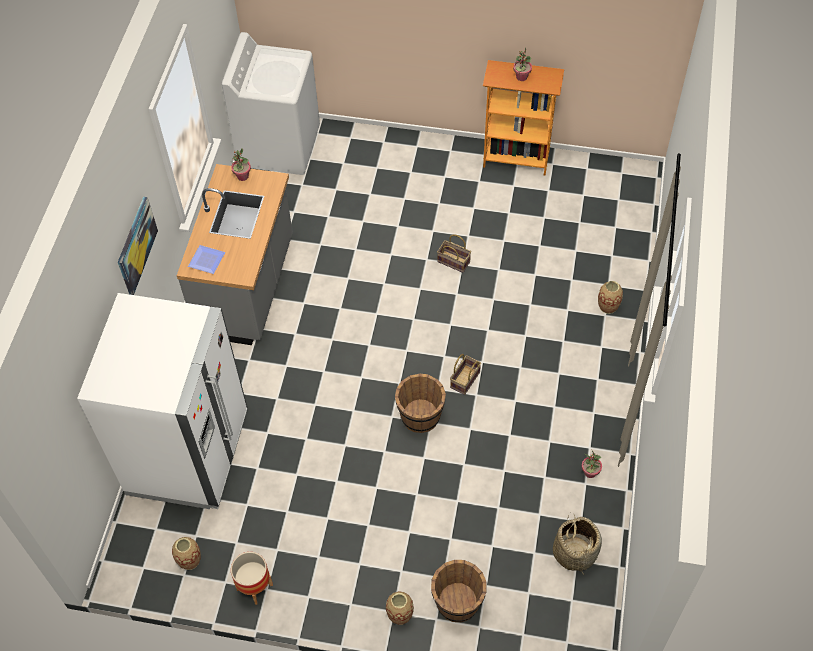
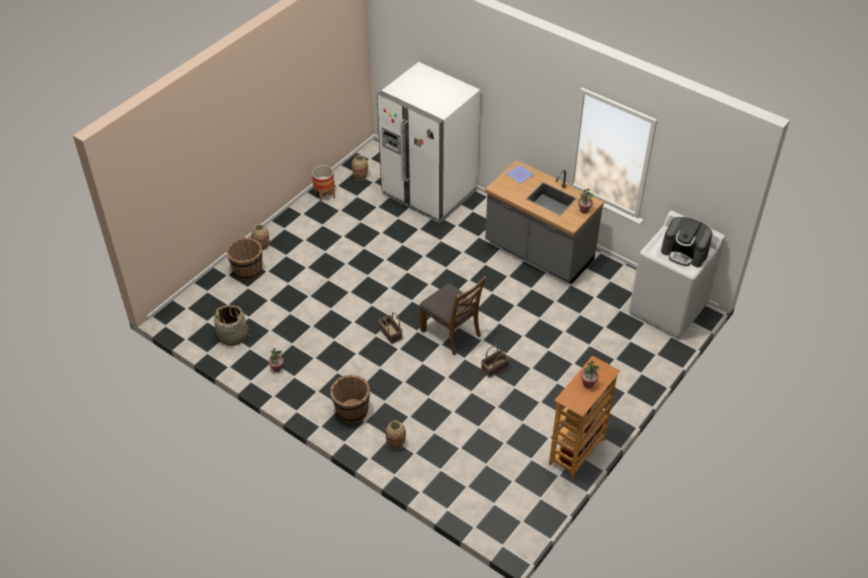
camera: 115 degrees right, 10 degrees down
(136, 245) = (515, 109): picture -> none
(276, 66) = (684, 252): none -> coffee machine
(420, 417) = (379, 301): brown bucket -> brown bucket (352, 411)
(426, 321) = (451, 333): none -> brown chair

